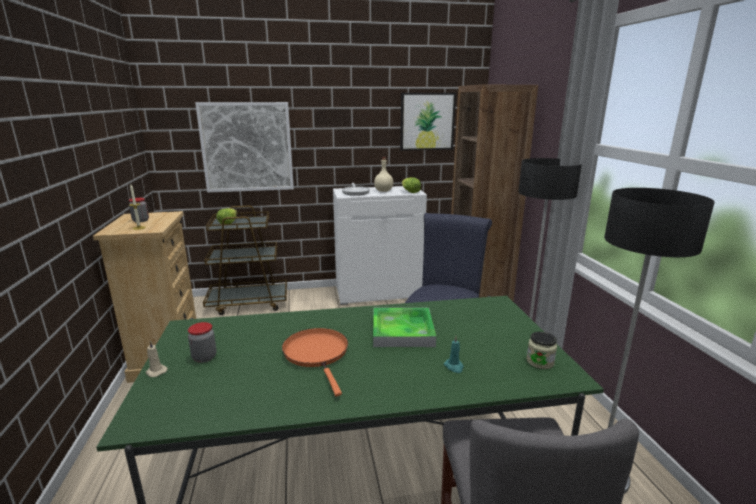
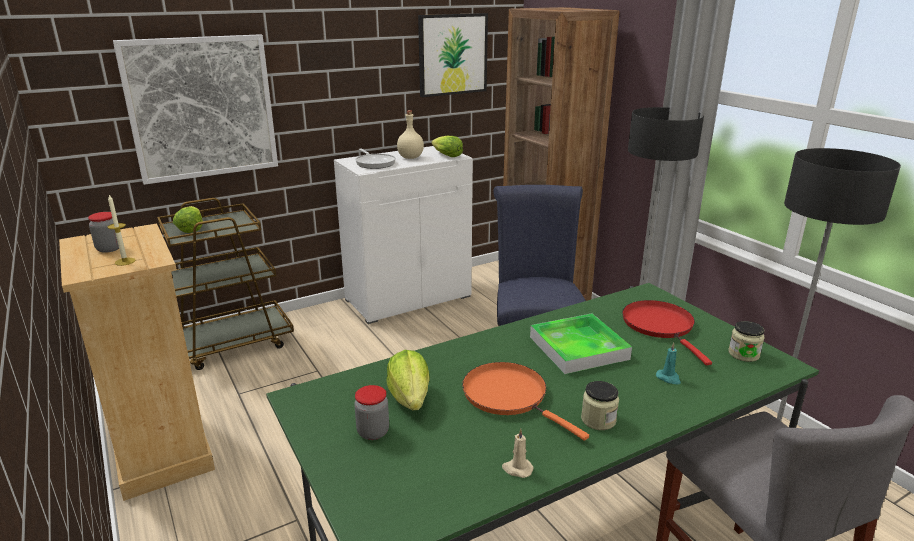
camera: 20 degrees left, 5 degrees up
(156, 371) = (327, 465): beige candle -> beige candle (517, 469)
(250, 341) = (410, 398): none -> lettuce
(366, 385) = (598, 420): none -> jar
(485, 328) = (660, 326): none -> red frying pan

